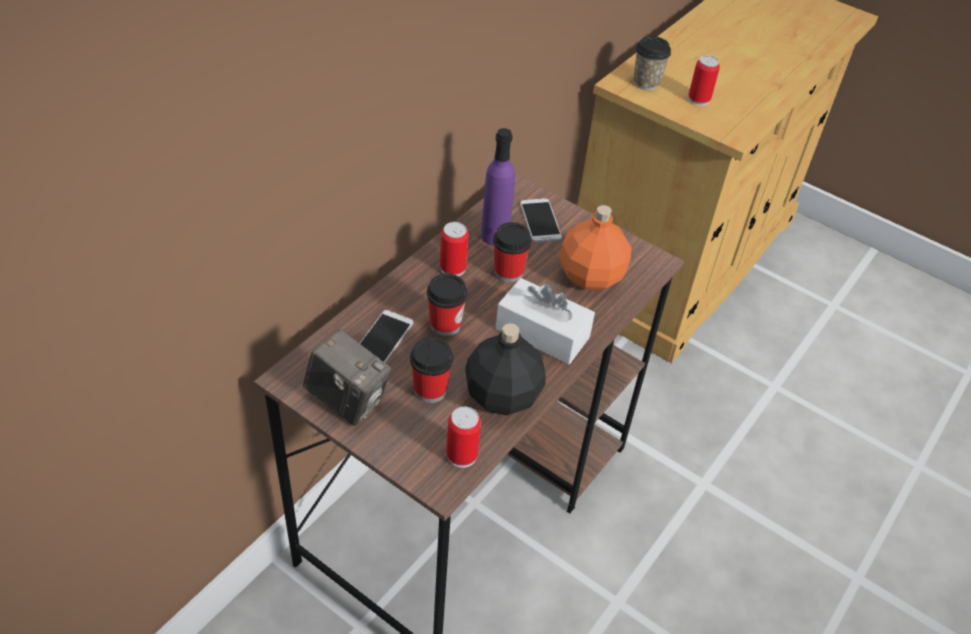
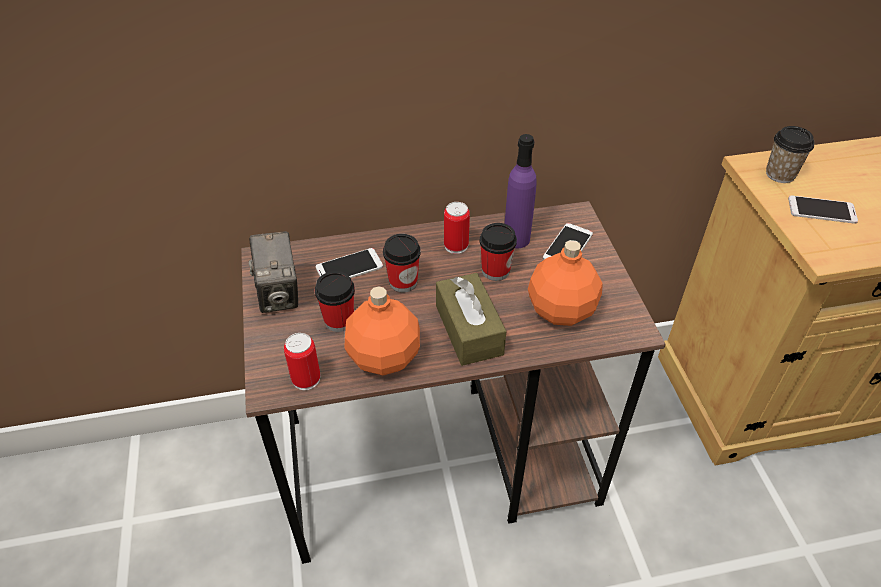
camera: 45 degrees right, 0 degrees up
(502, 395) = (385, 356): black bottle -> orange bottle
(542, 333) = (469, 330): white tissue box -> brown tissue box
(699, 99) = (821, 210): can -> phone

